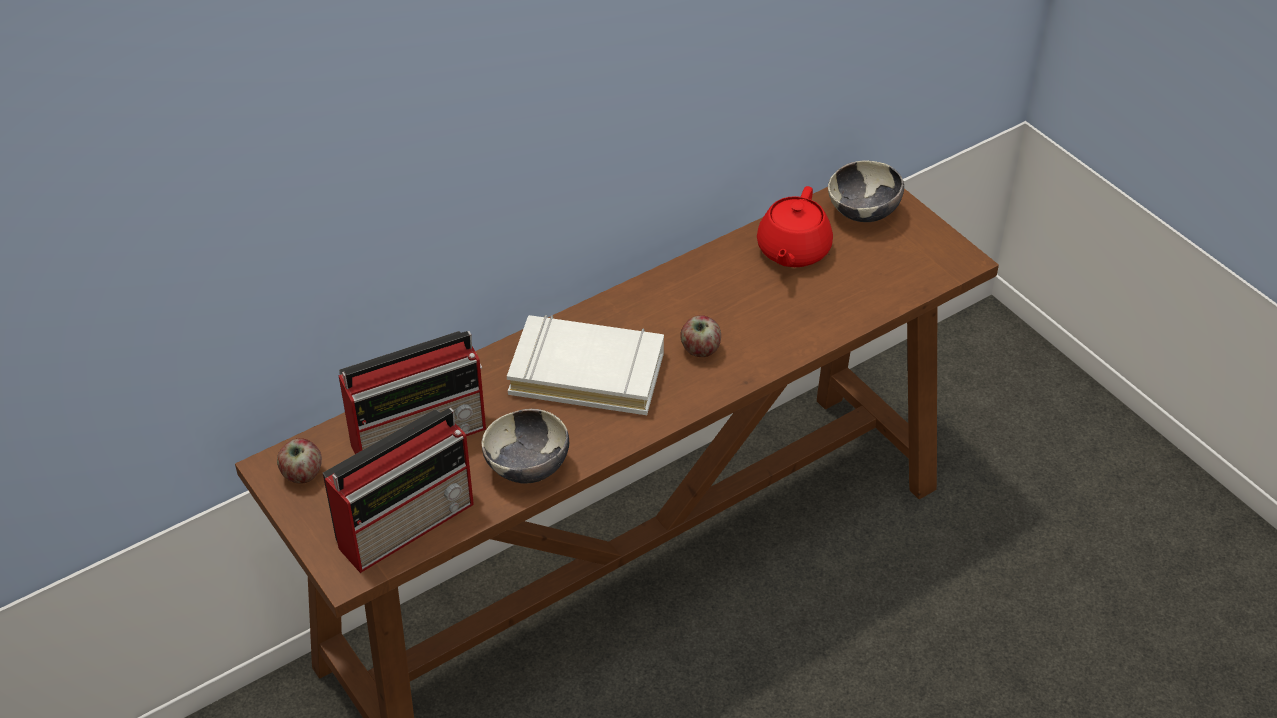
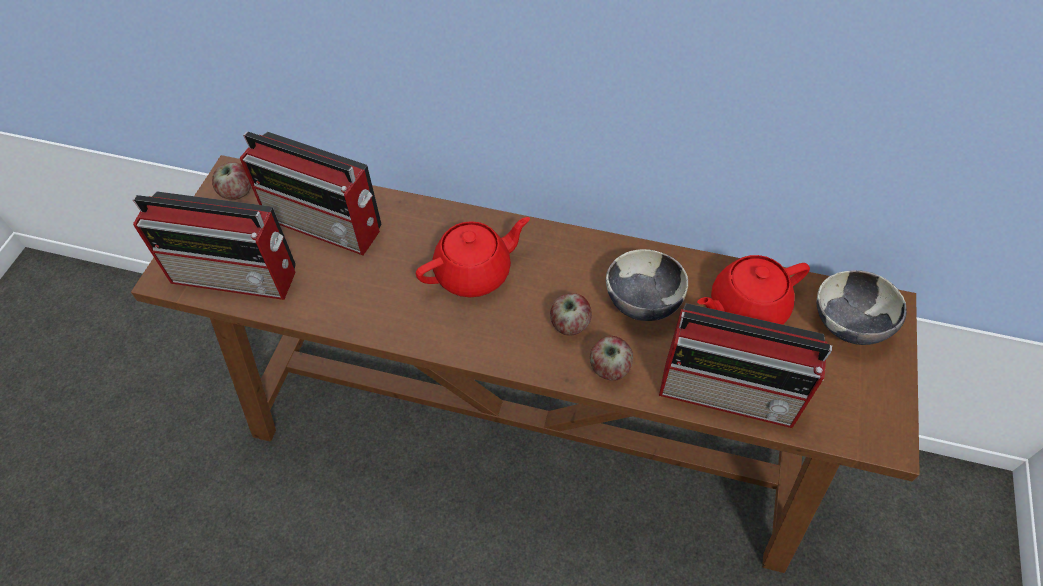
camera: 50 degrees right, 10 degrees up
(527, 469) = (345, 306): bowl -> bowl (642, 303)
(587, 372) = (474, 272): white book -> red teapot
(762, 353) = (609, 368): none -> apple
(850, 306) = (731, 393): none -> radio

